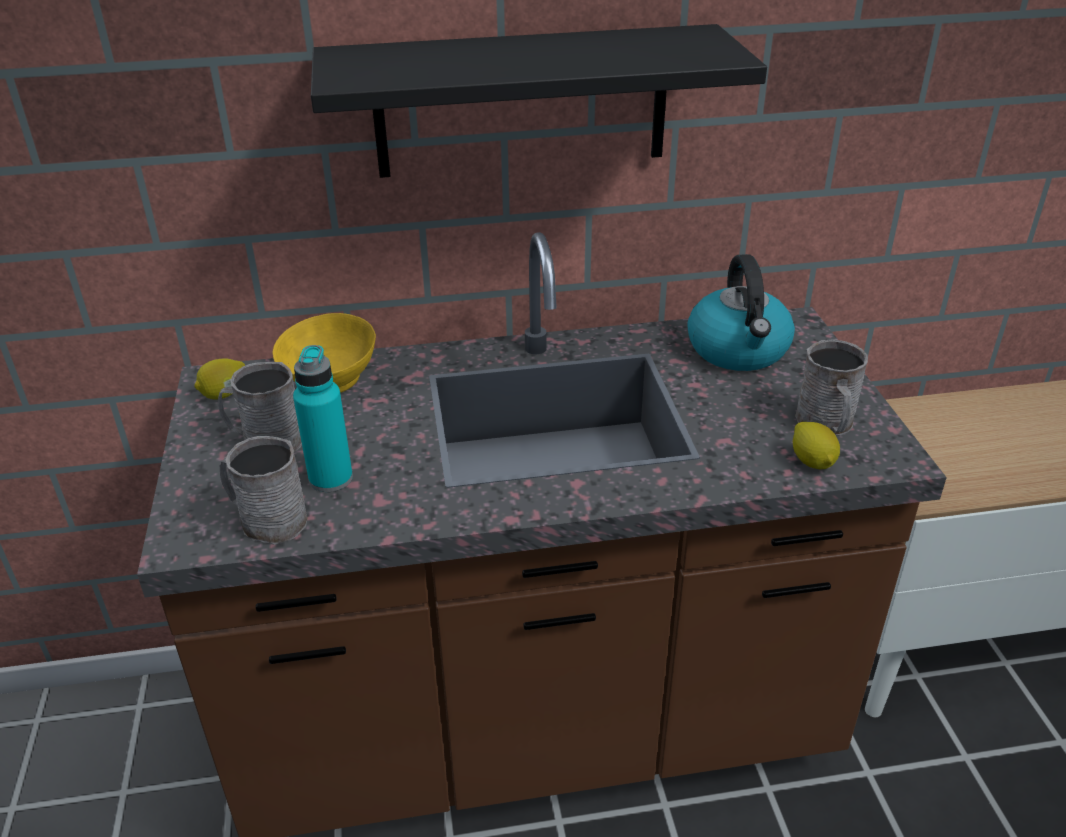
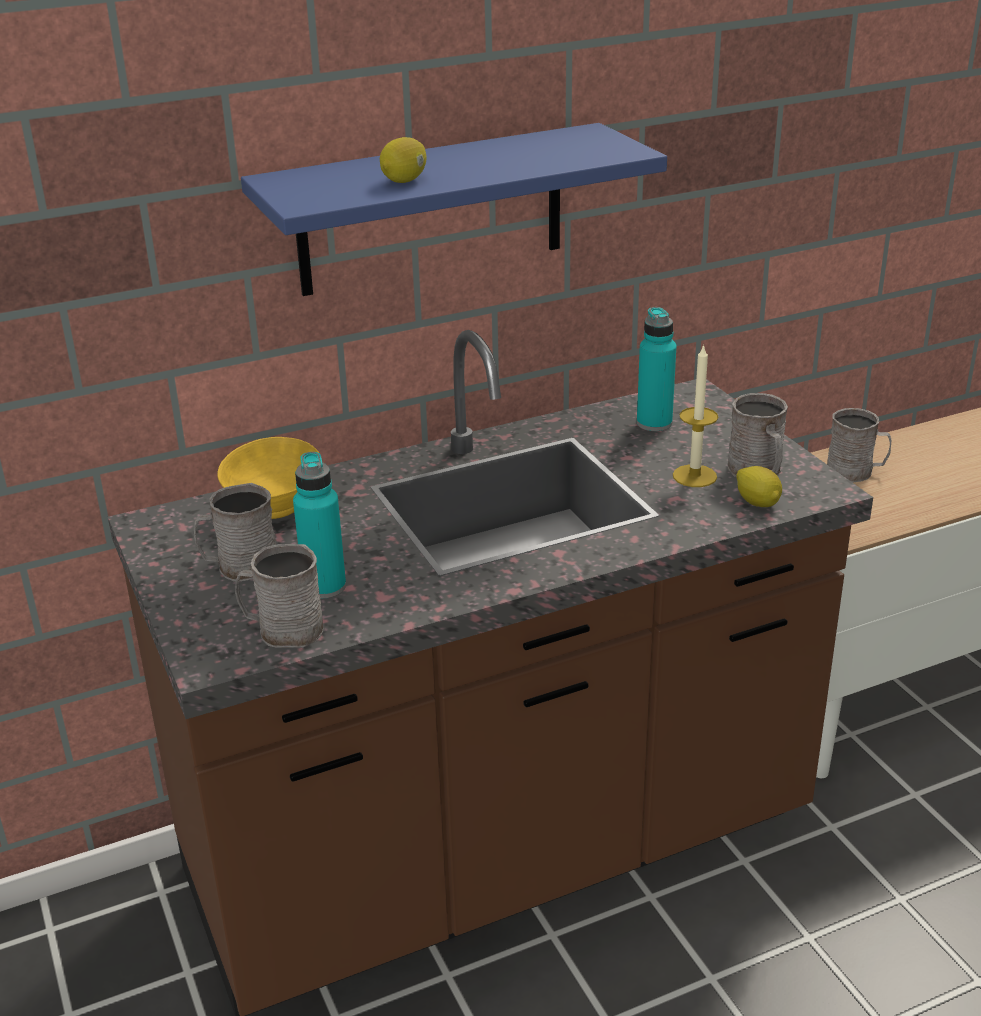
camera: 15 degrees left, 5 degrees down
(224, 394) = (170, 533): lemon -> lemon (405, 180)
(521, 102) = (431, 210): black shelf -> blue shelf
(739, 350) = (654, 423): kettle -> turquoise bottle
(756, 418) = (694, 476): none -> candle
(964, 425) = (856, 472): none -> grey mug

